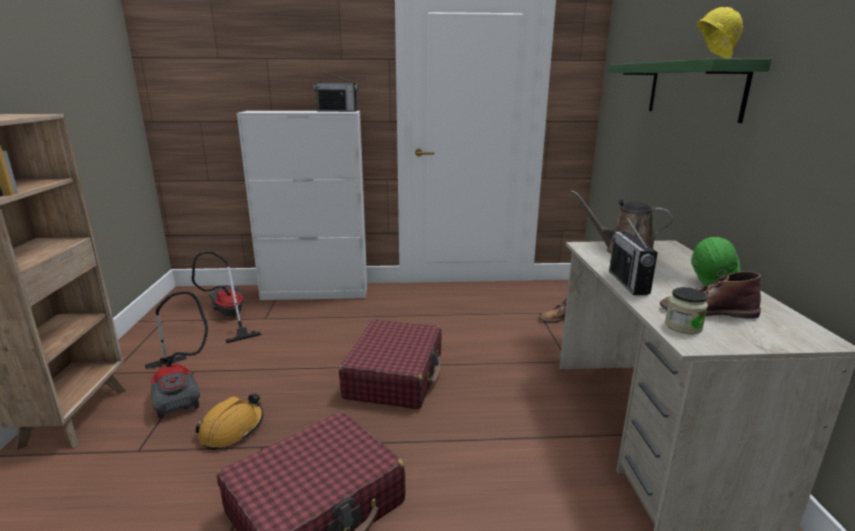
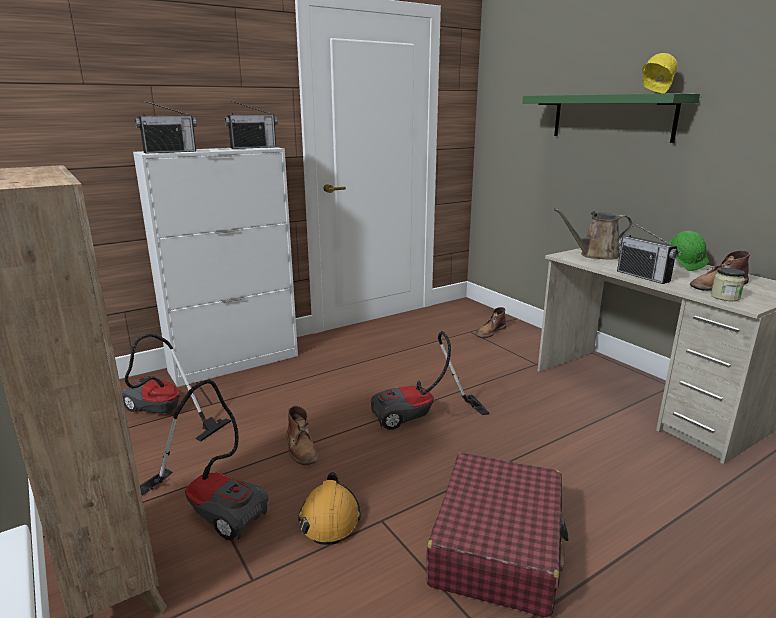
camera: 30 degrees left, 0 degrees up
(263, 112) = (170, 152): none -> radio
(279, 370) = (301, 447): none -> brown boot
(395, 376) = (420, 417): red suitcase -> vacuum cleaner

